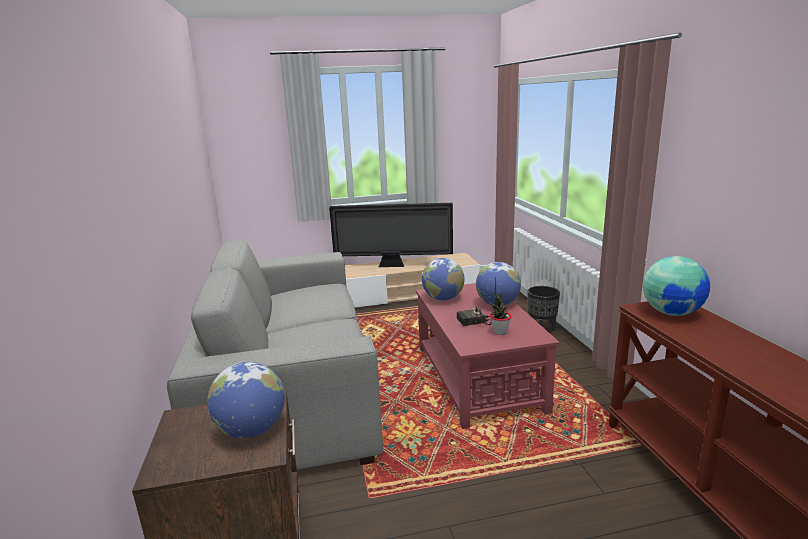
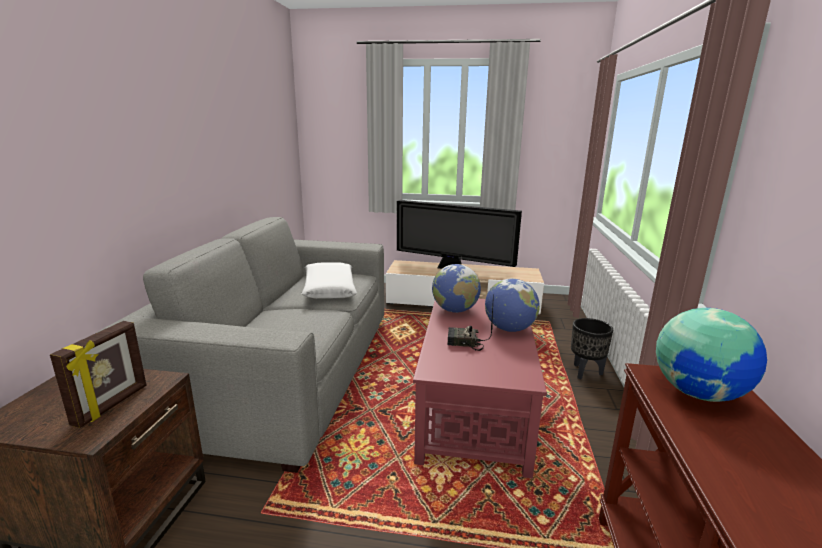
camera: 20 degrees right, 0 degrees up
(251, 430) = (112, 405): globe -> picture frame
(315, 302) = (329, 289): none -> white pillow
(500, 332) = (483, 362): potted plant -> none

